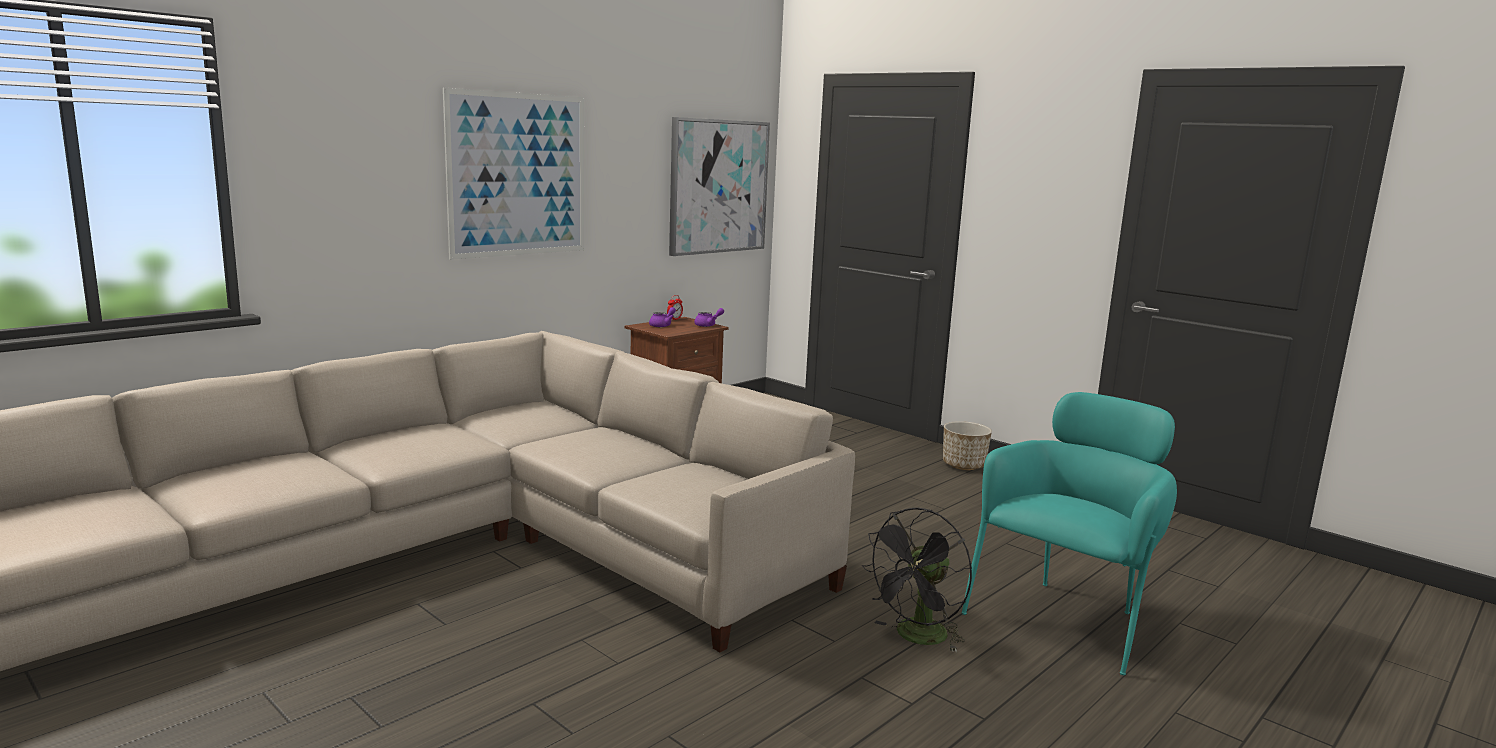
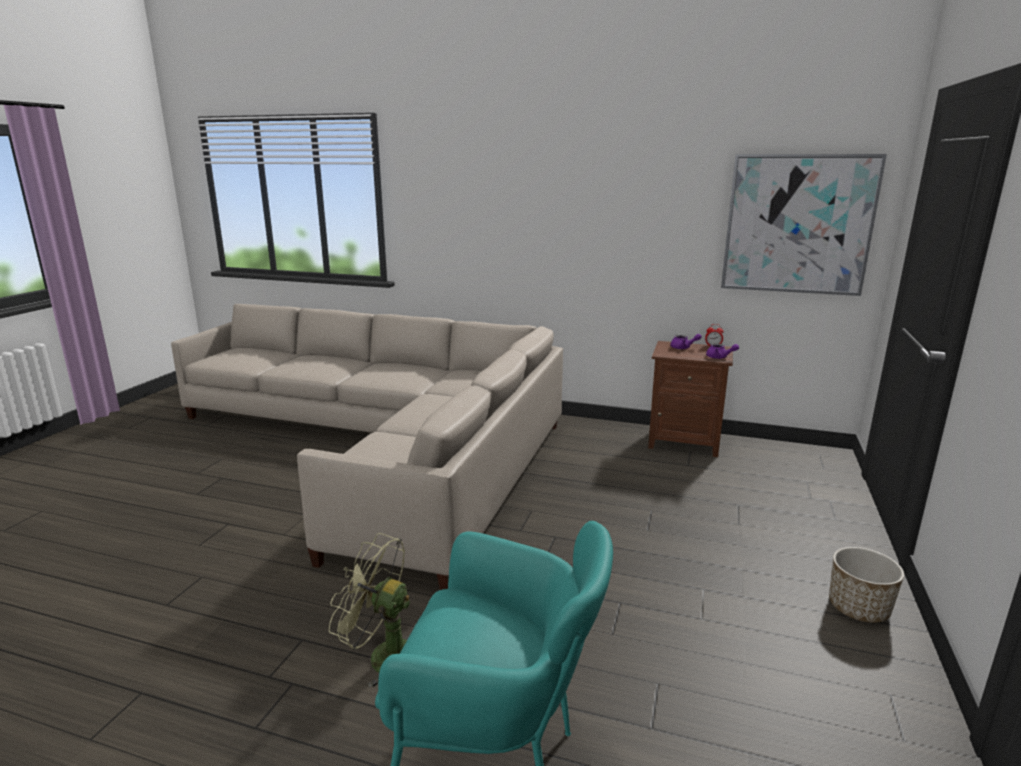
camera: 65 degrees right, 5 degrees up
(518, 175) = (565, 206): picture -> none
(916, 638) = (383, 657): black fan -> green fan

